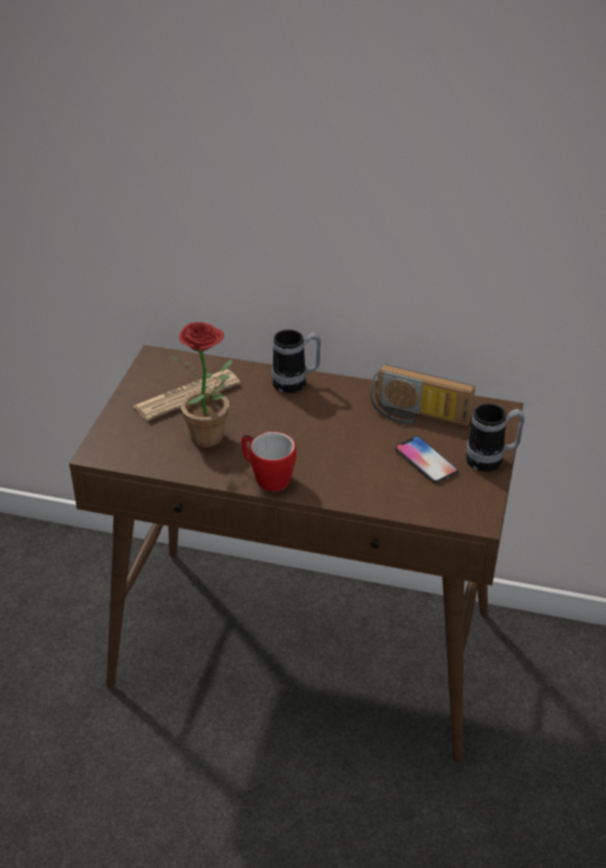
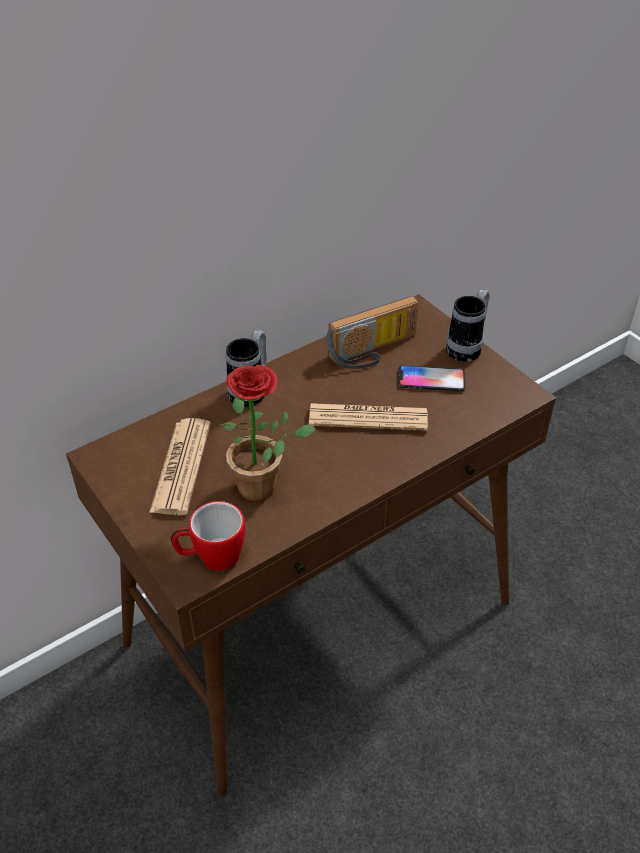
camera: 50 degrees left, 5 degrees up
(267, 477) = (354, 480): mug -> mug (211, 557)
(340, 451) = (368, 418): none -> newspaper

